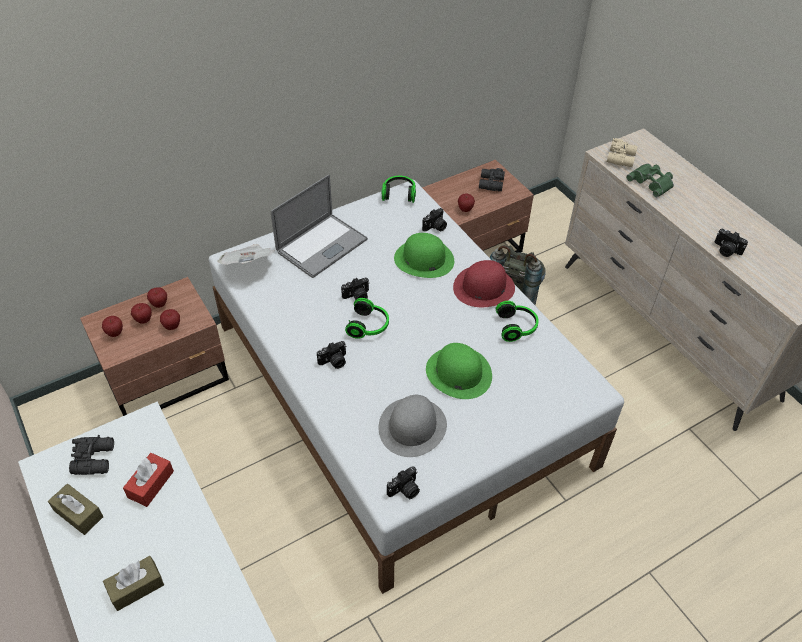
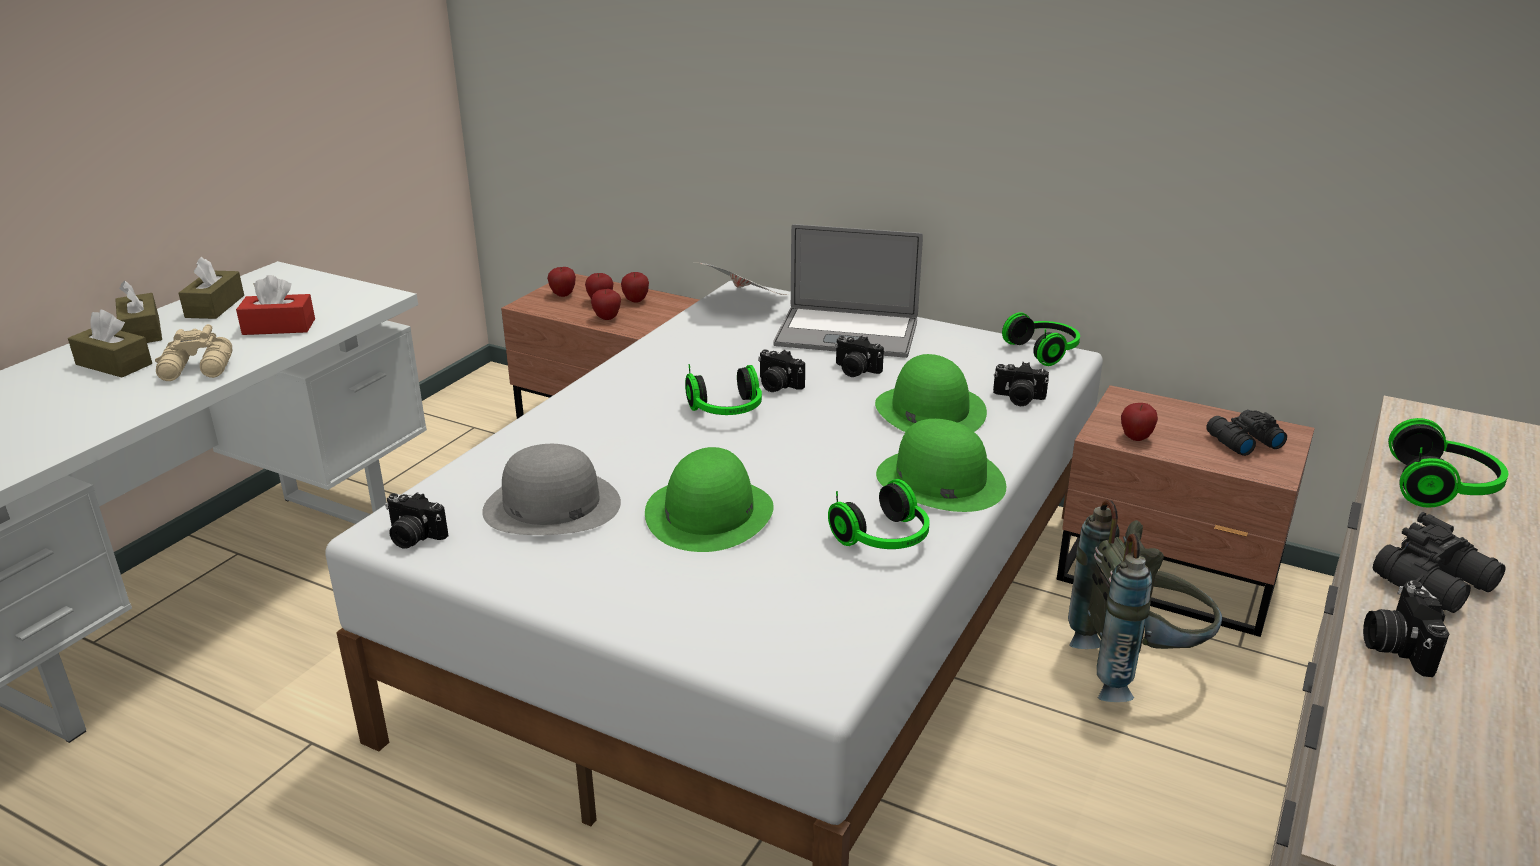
camera: 60 degrees right, 20 degrees down
(89, 564) = (142, 332): none -> brown tissue box
(95, 458) = (303, 290): black binoculars -> black binoculars (1437, 583)
(334, 362) = (626, 408): camera -> camera (855, 371)
(483, 287) = (939, 480): red hat -> green hat
(621, 158) = (1446, 436): beige binoculars -> beige binoculars (198, 369)
(652, 182) = (1442, 488): green binoculars -> headphones

